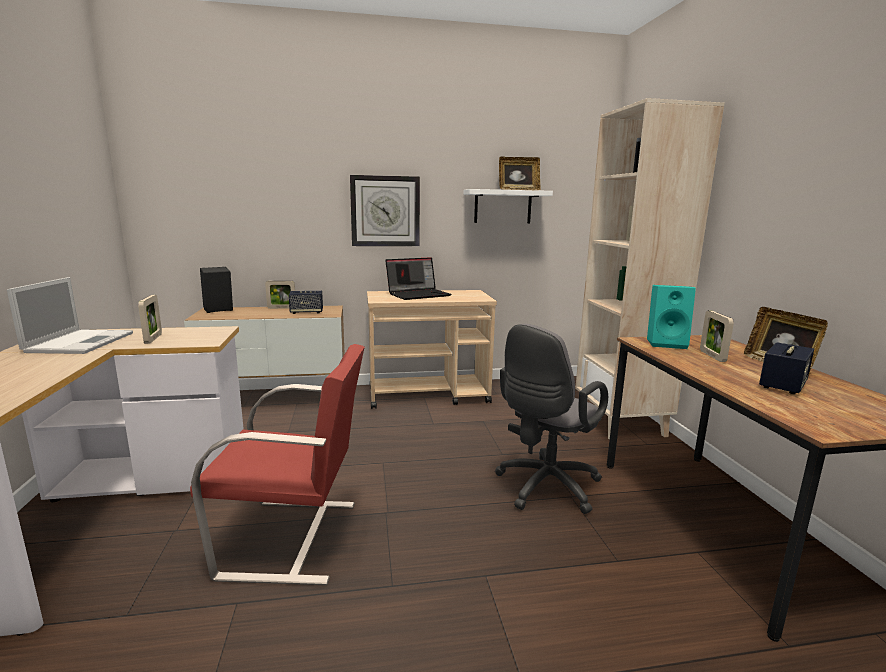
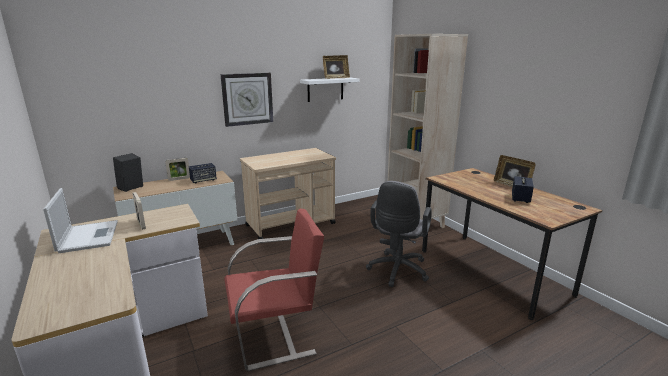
camera: 20 degrees left, 5 degrees up
(418, 294) = (280, 157): laptop -> none
(667, 343) = (453, 178): turquoise speaker -> none
(712, 356) = (480, 184): picture frame -> none

